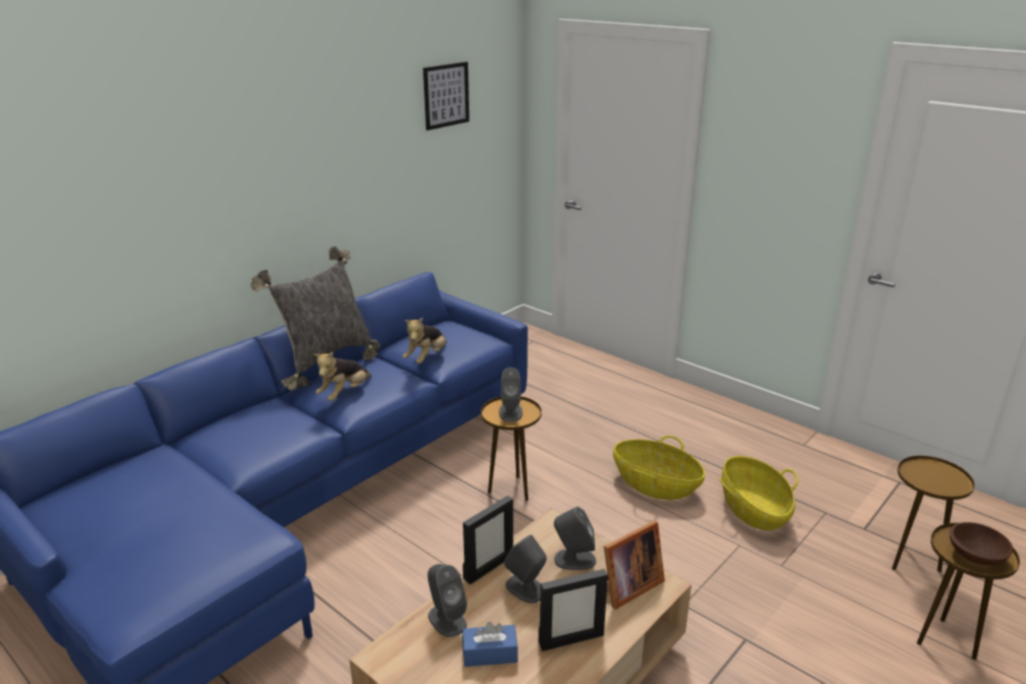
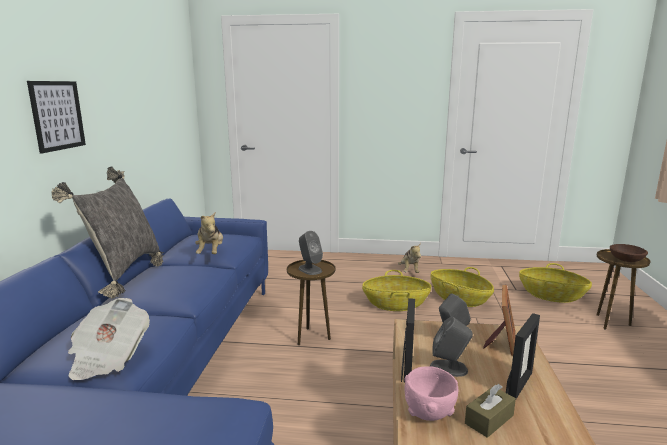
camera: 35 degrees left, 10 degrees down
(240, 452) = (108, 357): none -> newspaper
(344, 393) = (167, 288): plush toy -> plush toy (409, 271)
(446, 95) = (156, 59): picture -> picture (57, 115)
(447, 619) = (428, 413): grey speaker -> pink bowl
(490, 653) = (489, 419): blue tissue box -> brown tissue box
(911, 561) = (551, 295): brown side table -> basket

